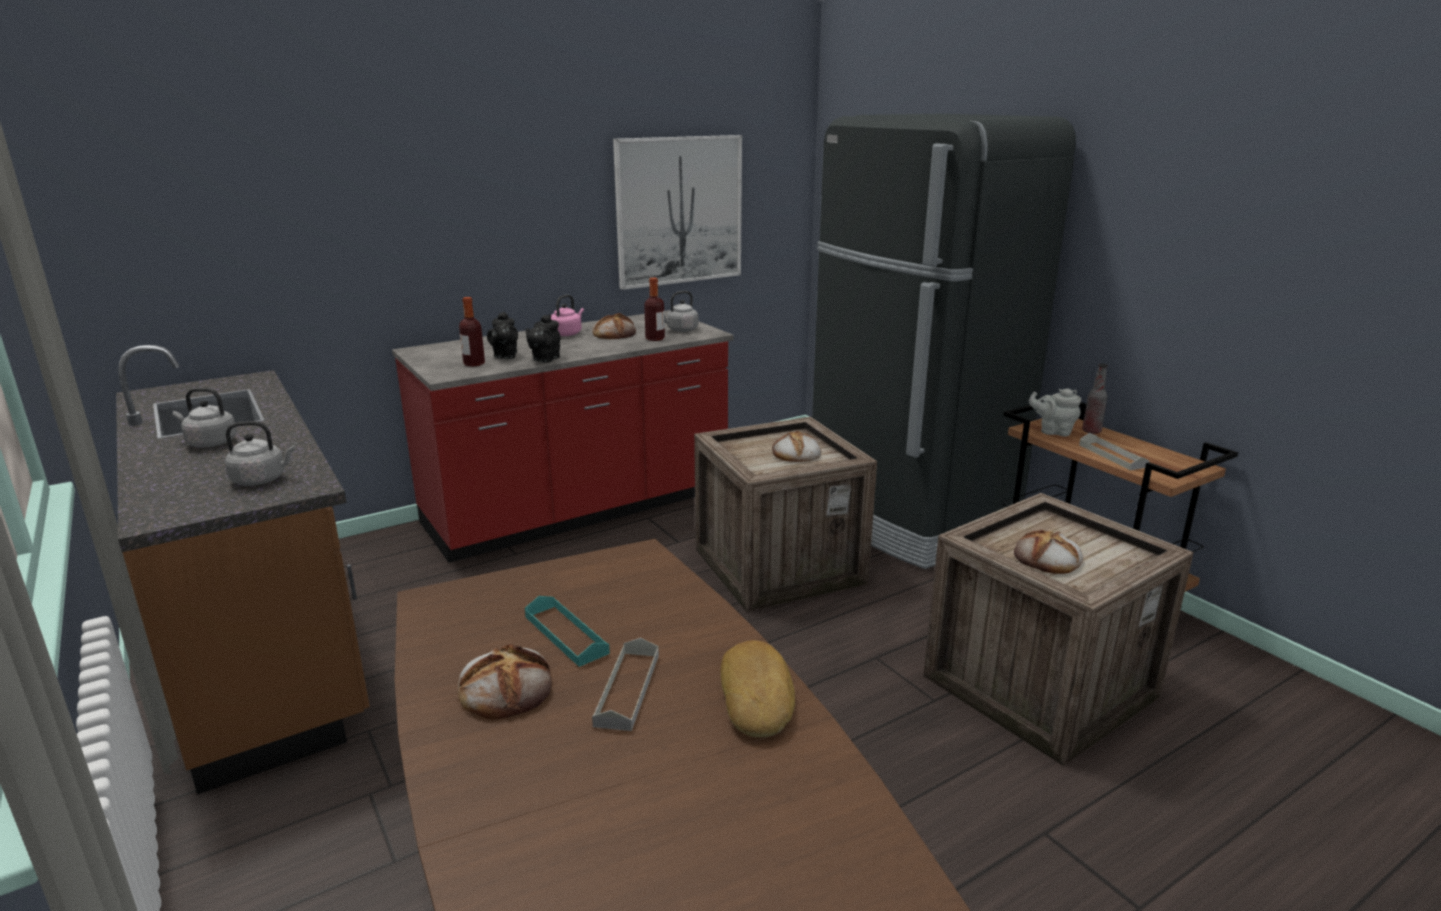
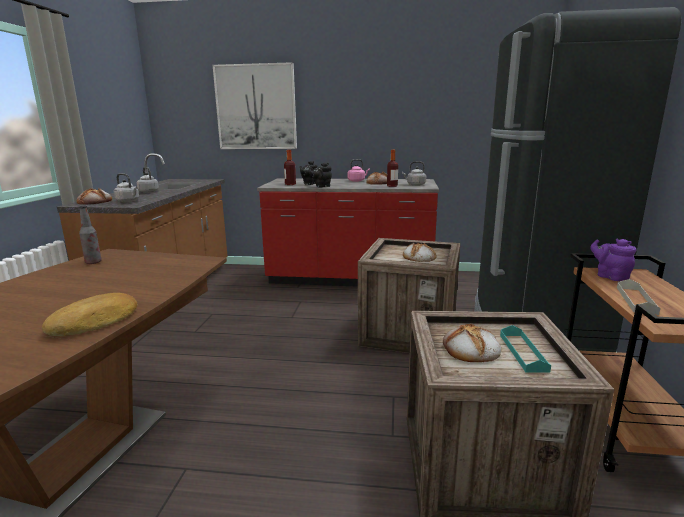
camera: 40 degrees right, 5 degrees down
(506, 688) = (48, 284): bread -> bread (95, 202)
(566, 634) = (108, 276): turquoise tray -> turquoise tray (523, 352)
(627, 689) = (71, 299): grey tray -> none
(679, 211) = (445, 120): picture -> picture (256, 107)
(1053, 431) = (610, 276): grey teapot -> purple teapot
(1091, 431) = (650, 283): bottle -> bottle (93, 262)

